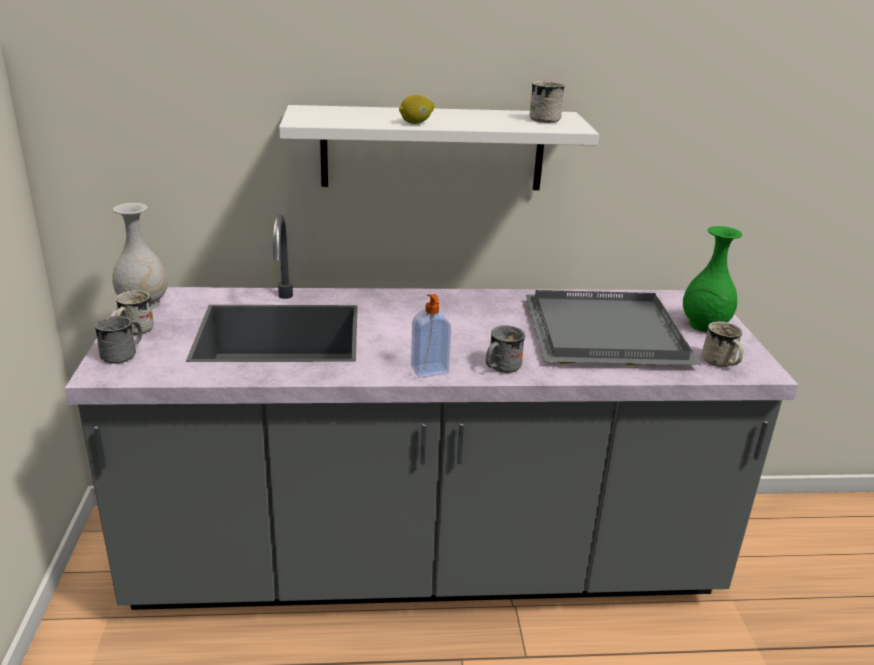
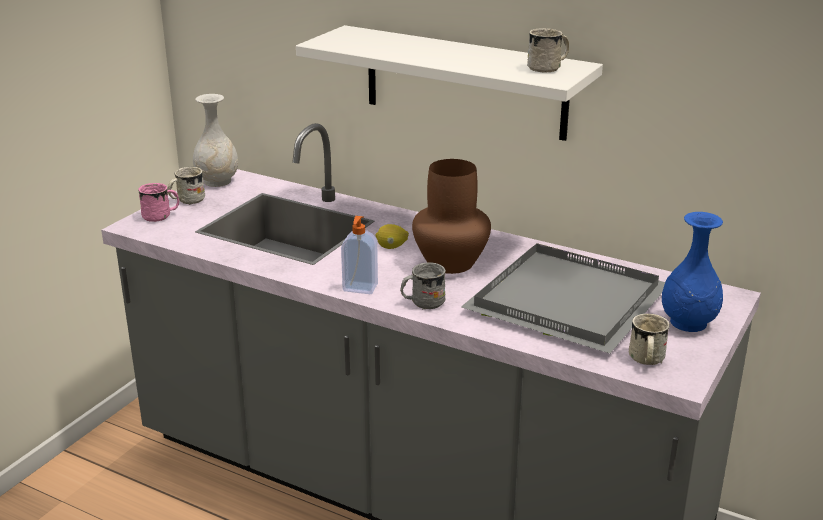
camera: 35 degrees right, 0 degrees up
(124, 354) = (161, 216): grey mug -> pink mug
(416, 123) = (412, 56): lemon -> lemon (391, 247)
(473, 326) = (449, 263): none -> brown vase
(704, 325) = (687, 323): green vase -> blue vase

